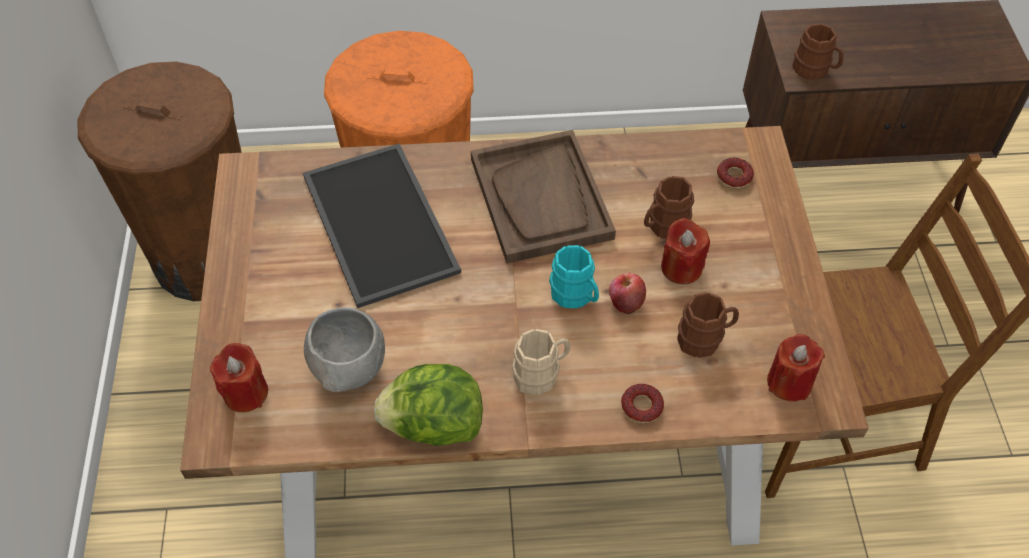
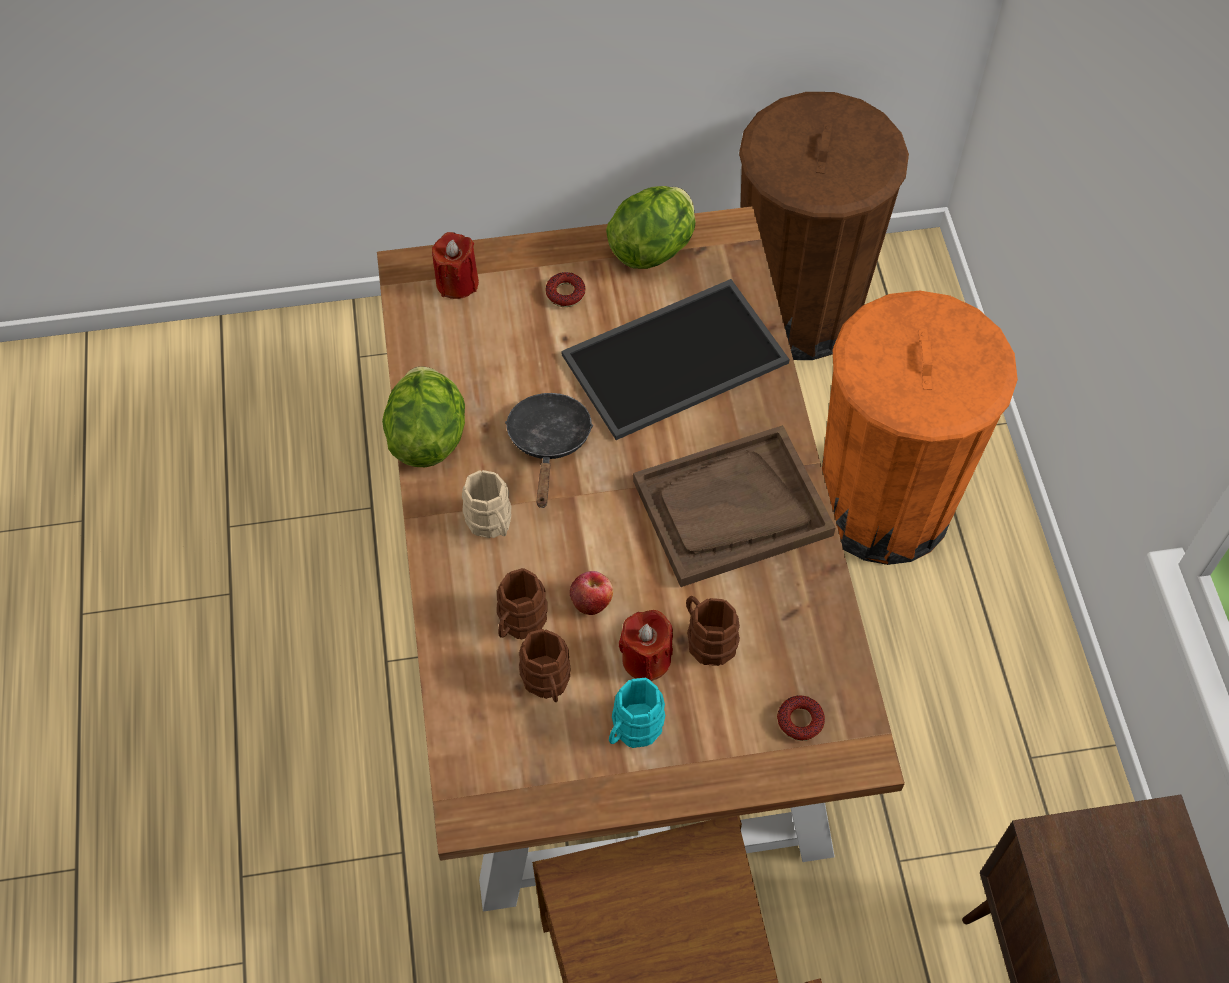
camera: 85 degrees right, 5 degrees up
(247, 228) = (653, 248): none -> lettuce
(349, 372) = (484, 359): grey bowl -> none
(457, 323) = (549, 443): none -> black frying pan
(575, 296) = (594, 551): turquoise mug -> turquoise mug (633, 729)
(641, 406) = (456, 619): donut -> donut (565, 293)
(789, 382) = (493, 770): red candle -> none
(815, 70) = (1066, 864): brown mug -> brown mug (519, 623)

